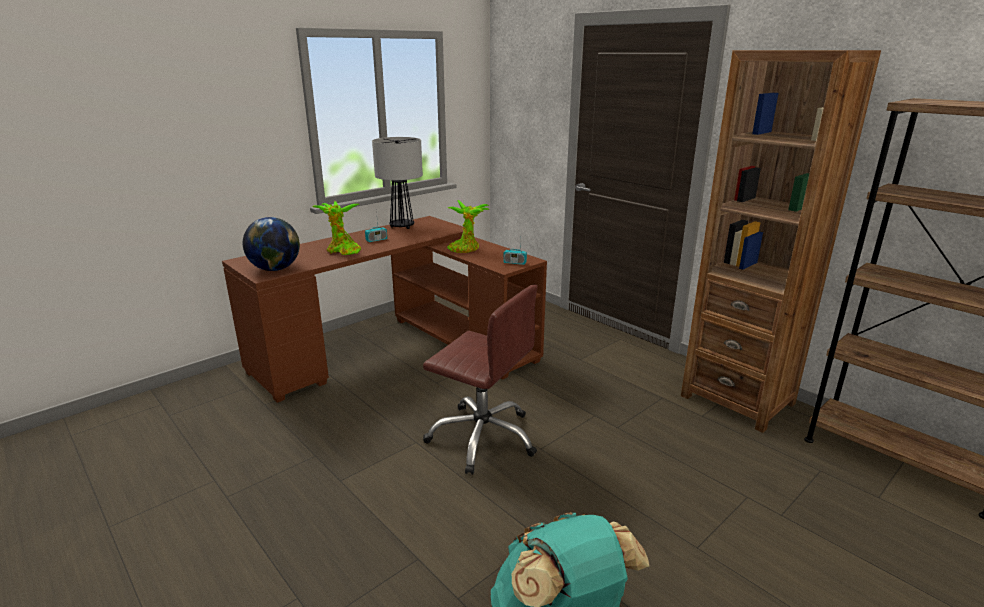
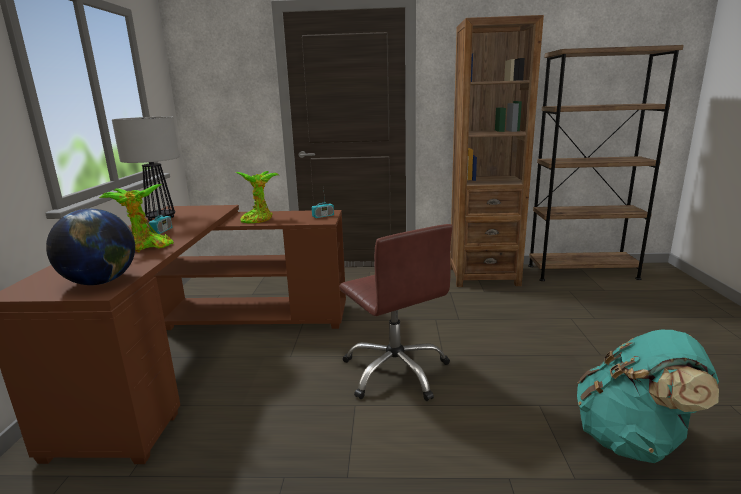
camera: 45 degrees left, 5 degrees down
(483, 437) = (396, 371): brown office chair -> brown office chair turned 75 degrees clockwise

